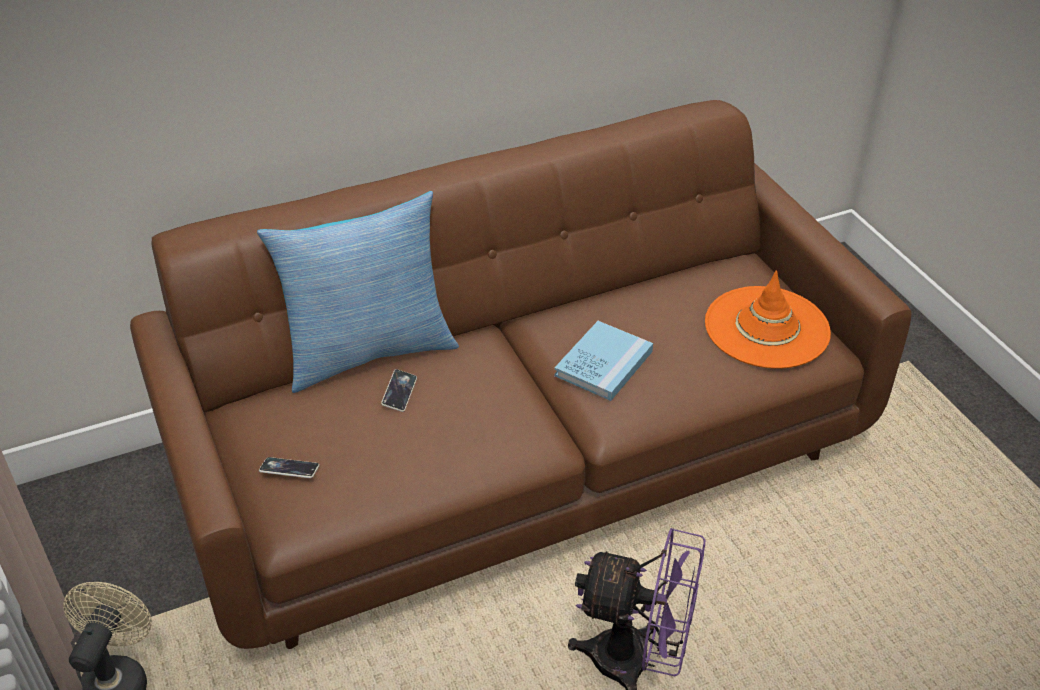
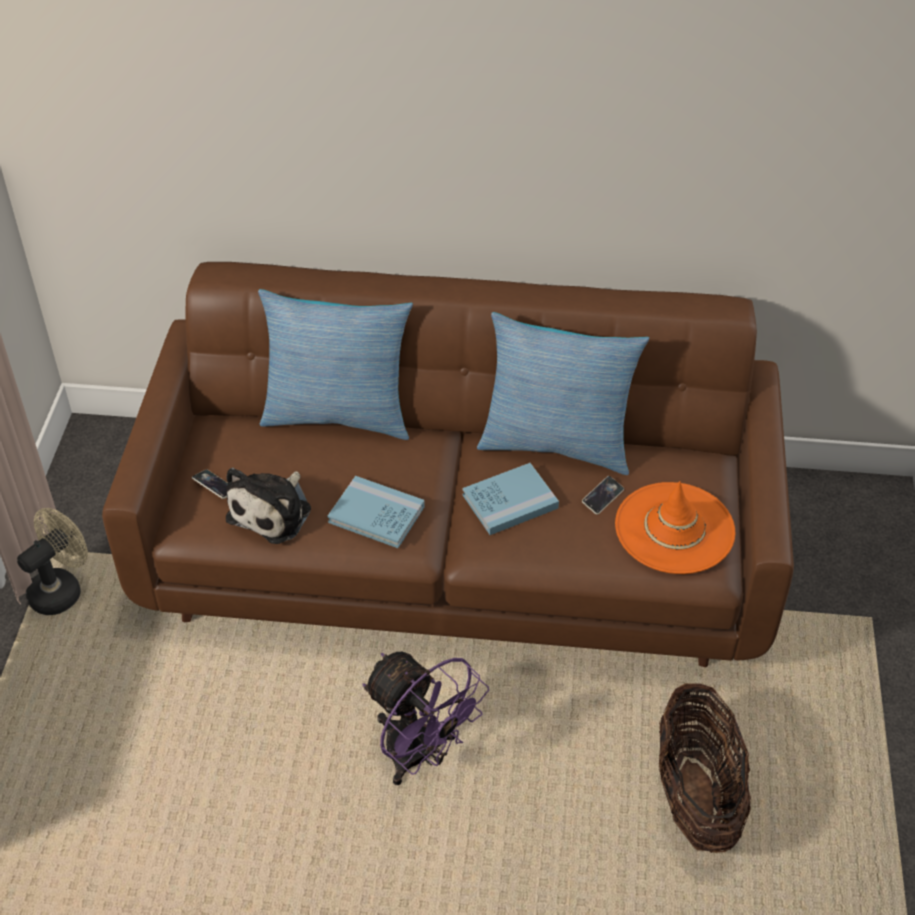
camera: 30 degrees right, 5 degrees up
(374, 469) = (273, 511): none -> plush toy
(399, 393) = (335, 459): phone -> phone (602, 497)
(485, 427) = (376, 514): none -> blue book
(601, 298) = (556, 443): none -> pillow
(901, 573) = (696, 795): none -> basket

